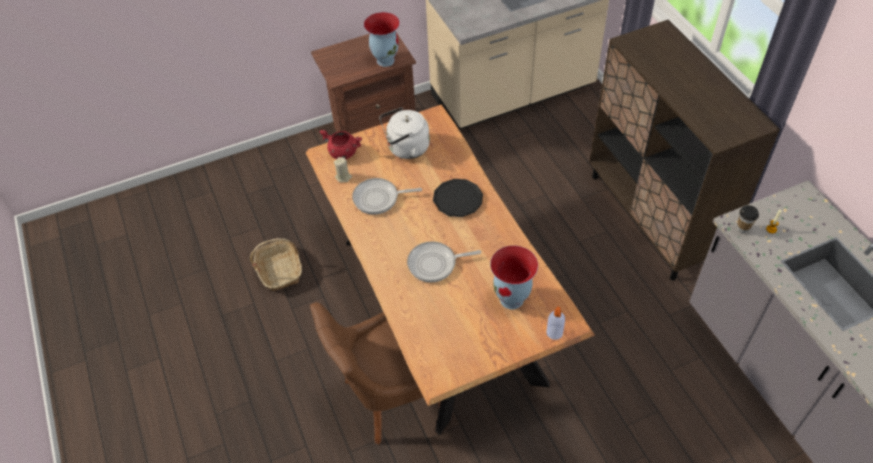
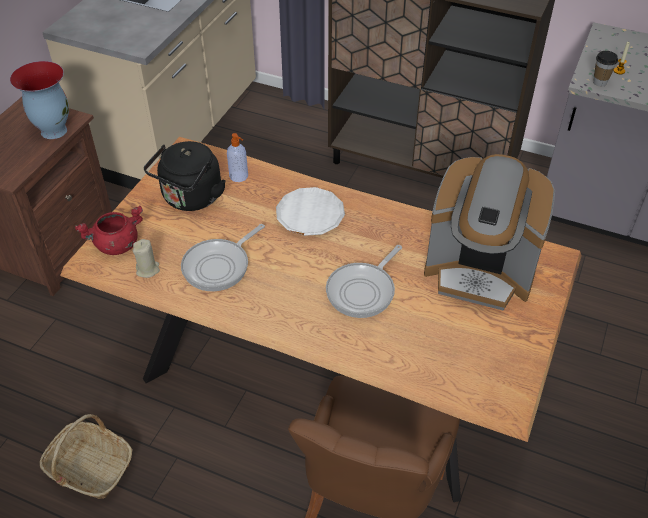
camera: 45 degrees left, 5 degrees down
(406, 148) = (190, 199): white kettle -> black kettle
(458, 200) = (310, 215): black plate -> white plate
(512, 299) = (479, 272): vase -> coffee machine
(554, 333) = (555, 275): soap dispenser -> soap dispenser (239, 176)

